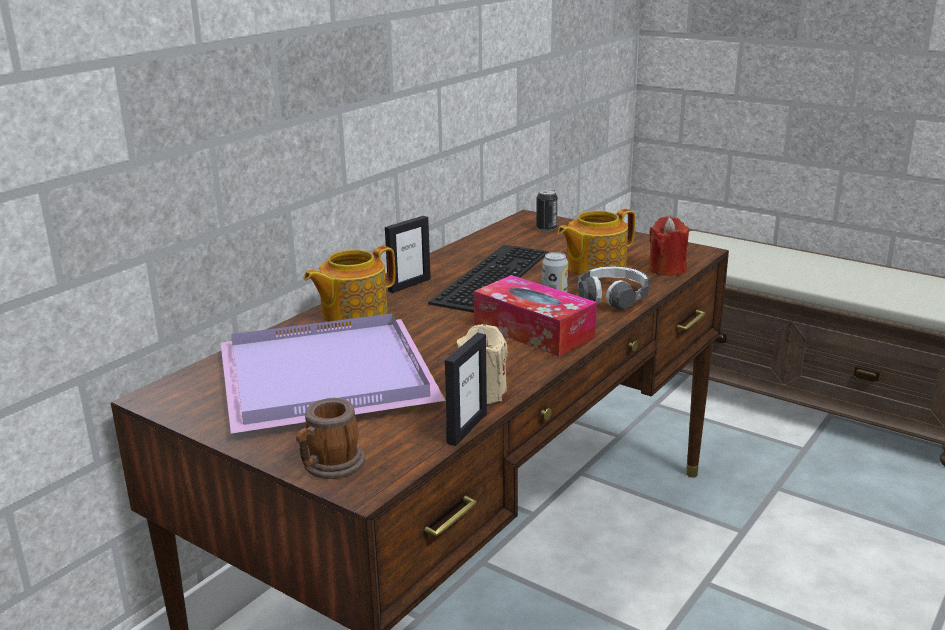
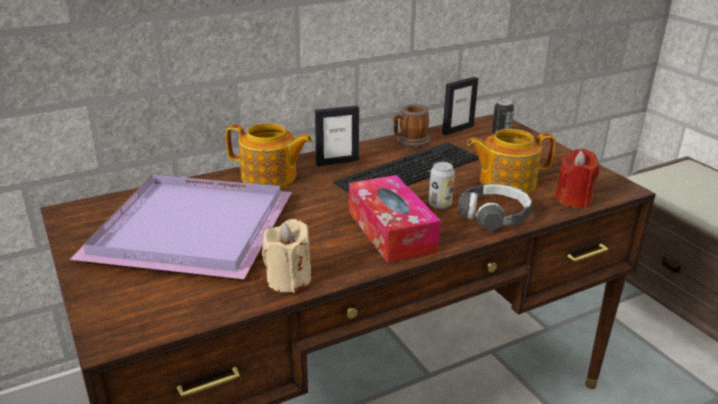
camera: 25 degrees right, 5 degrees up
(329, 466) = (108, 311): mug -> mug (409, 141)
(352, 313) = (270, 177): teapot -> teapot turned 150 degrees counterclockwise
(466, 428) = (241, 310): picture frame -> picture frame (457, 130)

